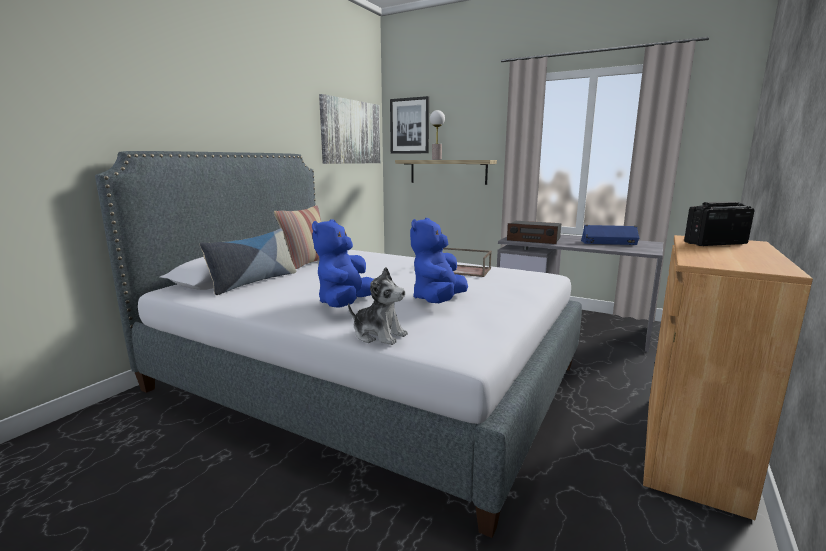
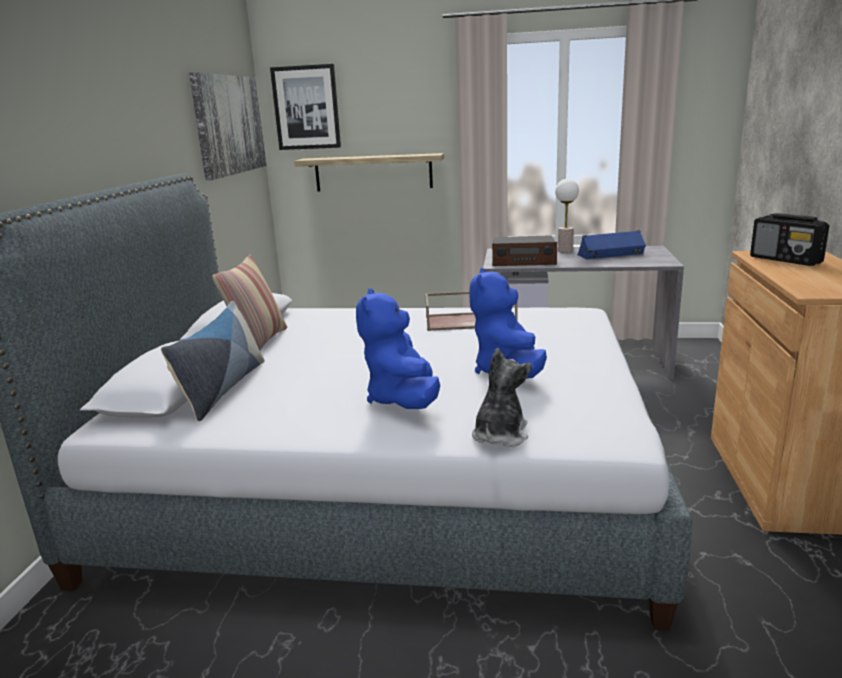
camera: 20 degrees left, 5 degrees up
(379, 335) = (500, 435): plush toy -> plush toy turned 75 degrees counterclockwise
(436, 159) = (356, 156): table lamp -> table lamp (565, 250)
(714, 243) = (786, 260): radio -> radio turned 90 degrees counterclockwise

